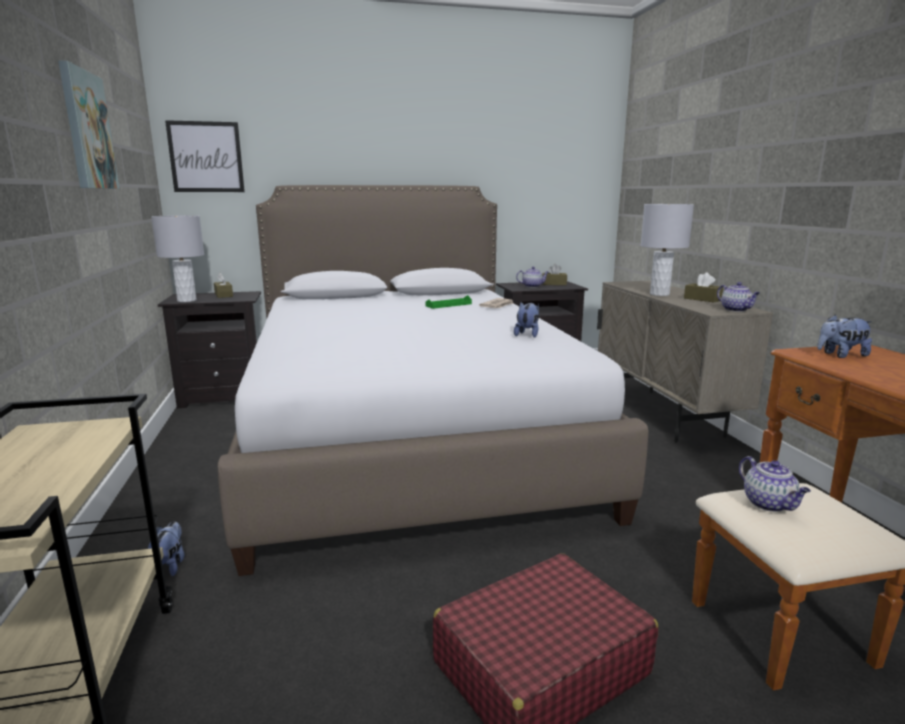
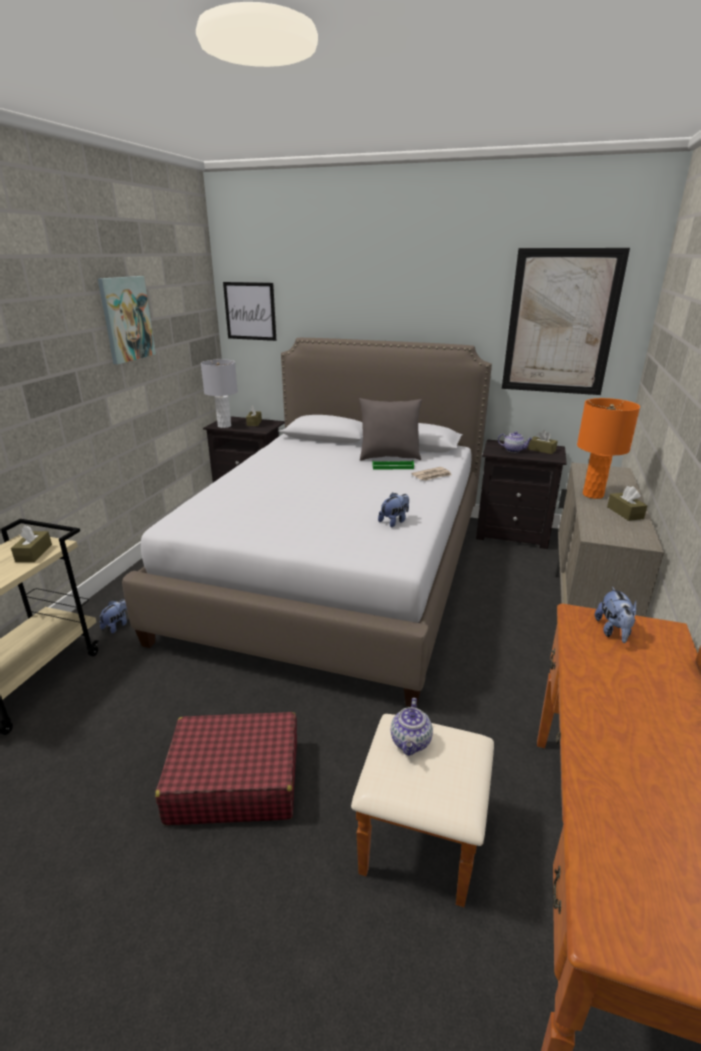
camera: 30 degrees right, 10 degrees up
(83, 440) = (34, 553): none -> brown tissue box
(431, 300) = (389, 457): none -> grey pillow
(551, 163) = (560, 323): none -> picture
(659, 294) = (593, 495): grey table lamp -> orange table lamp
(736, 310) = (628, 538): teapot -> none
(840, 355) = (613, 631): plush toy -> plush toy turned 105 degrees counterclockwise

